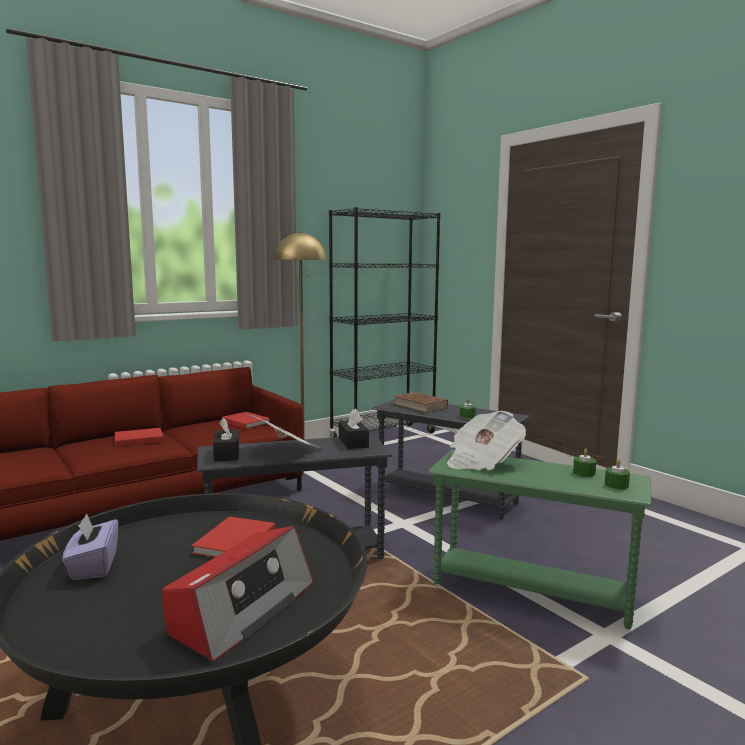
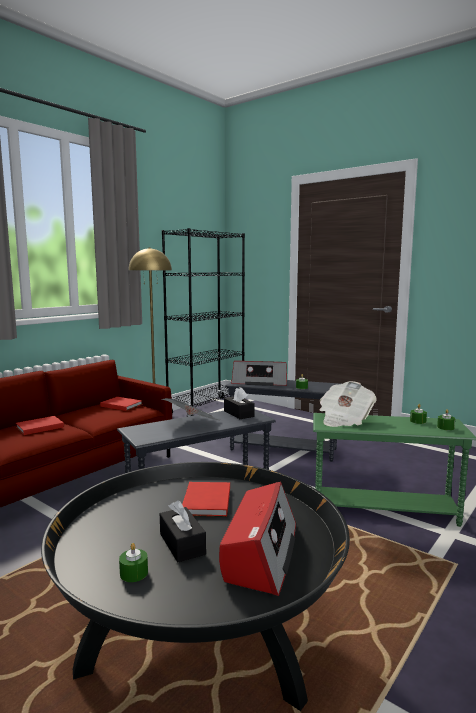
camera: 15 degrees left, 0 degrees up
(85, 609) = (134, 573): none -> green candle
(93, 566) = (106, 537): purple tissue box -> none
(227, 454) = (148, 432): black tissue box -> black tissue box (182, 544)
(420, 406) = (260, 382): brown book -> radio

